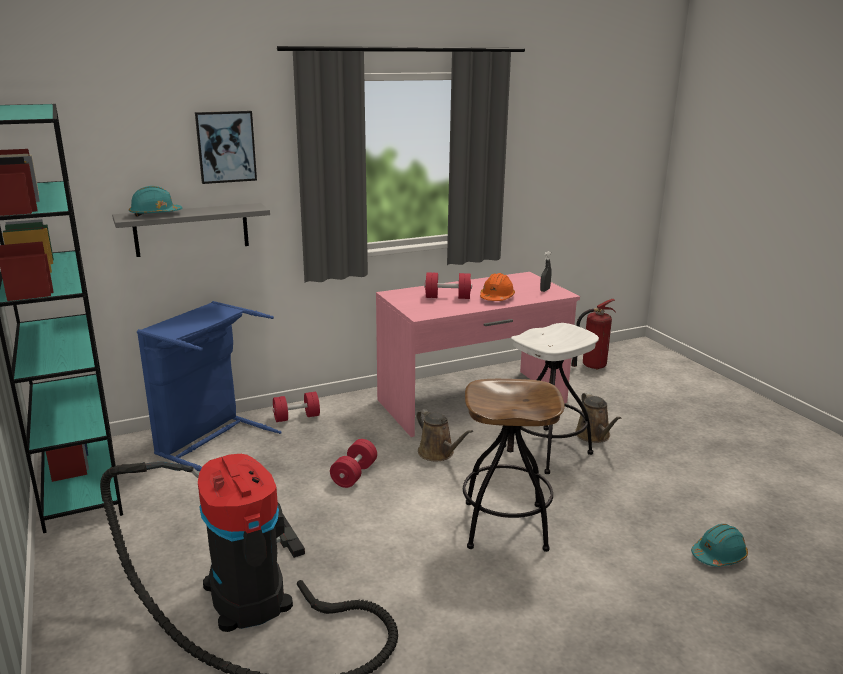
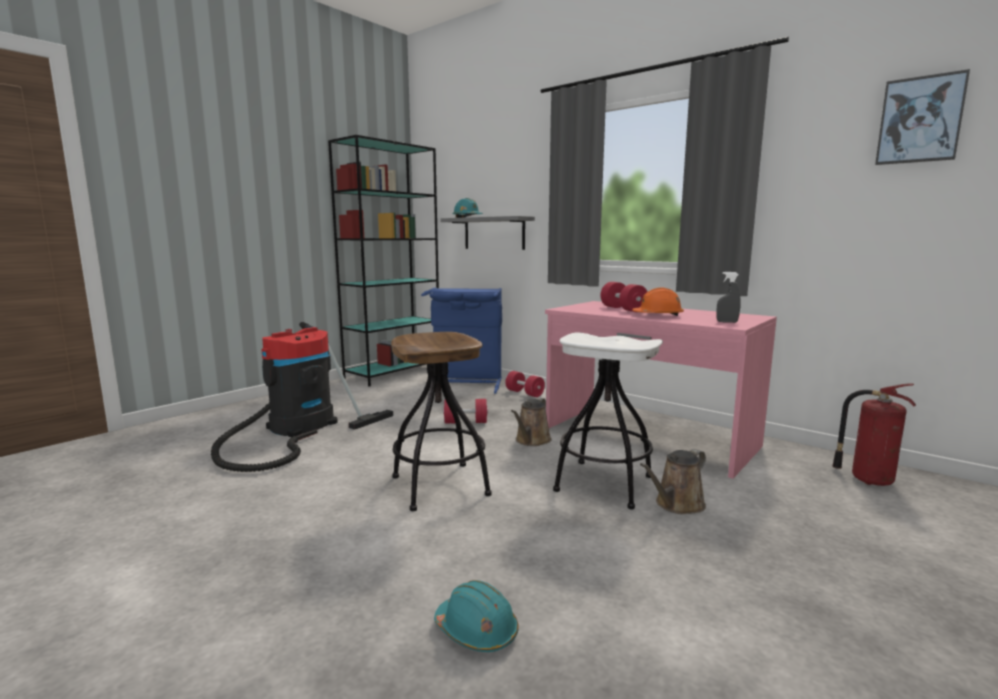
camera: 65 degrees right, 10 degrees down
(226, 147) = (517, 173): picture -> picture (920, 120)

